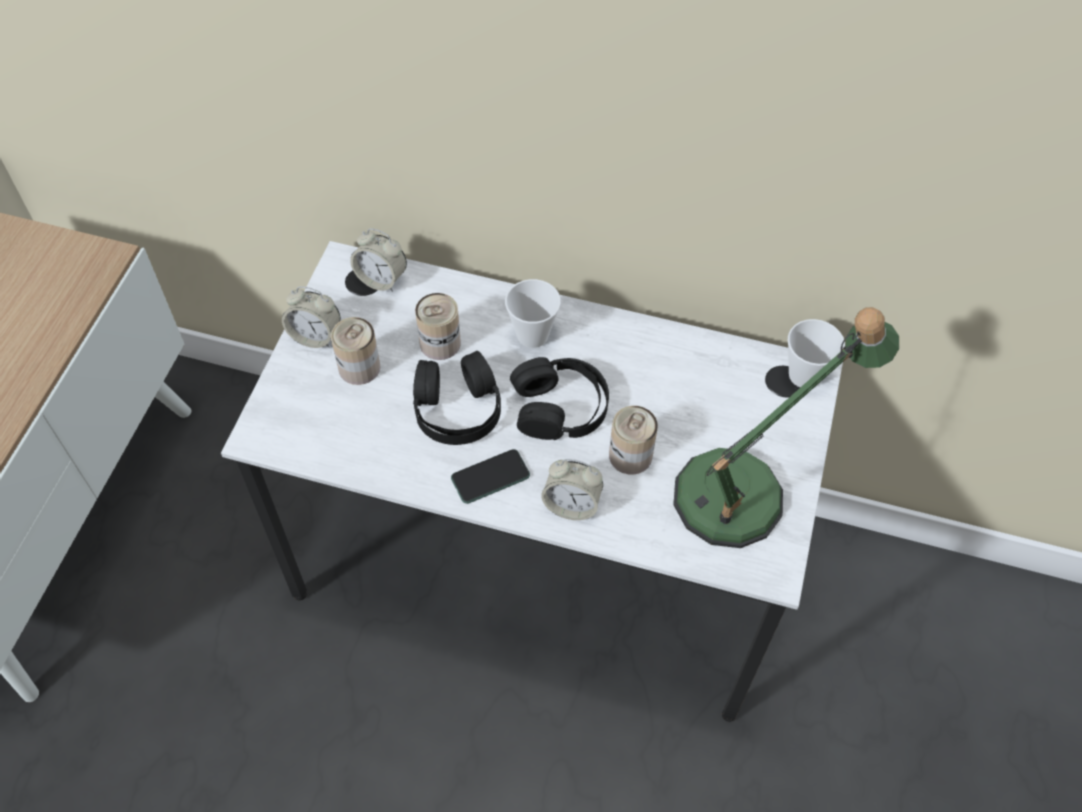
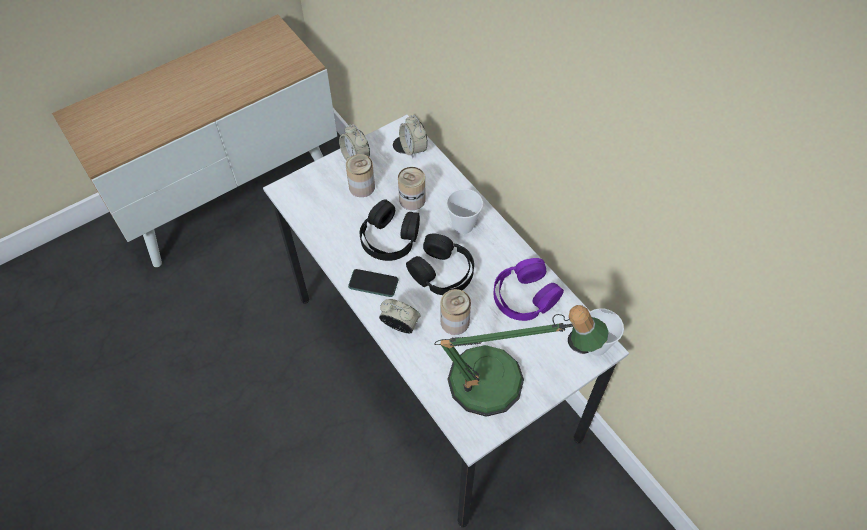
camera: 40 degrees right, 0 degrees up
(571, 505) = (400, 325): alarm clock -> alarm clock turned 150 degrees clockwise
(679, 372) = (524, 296): none -> purple headphones

